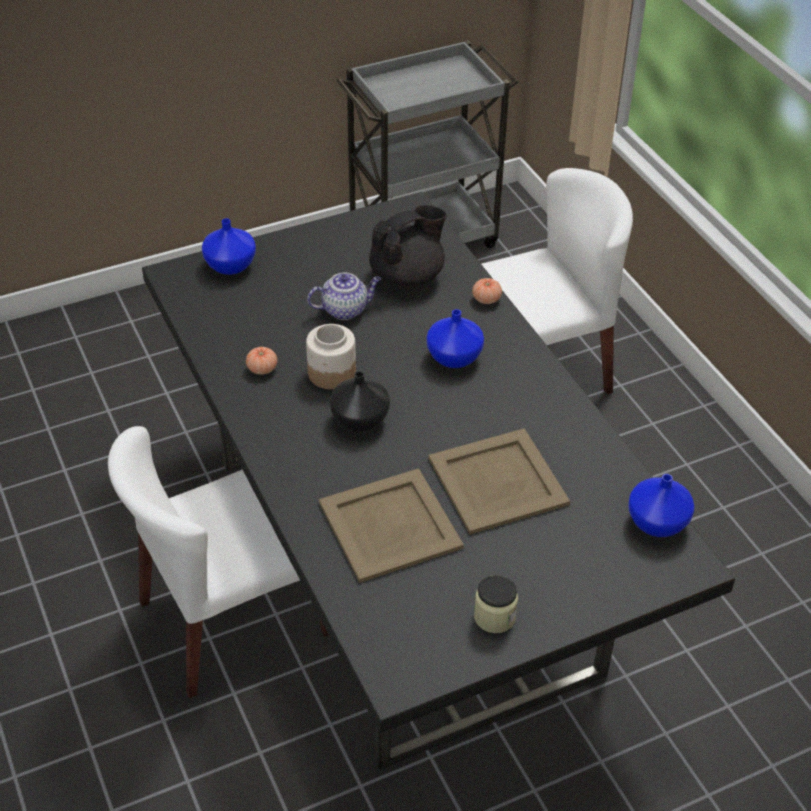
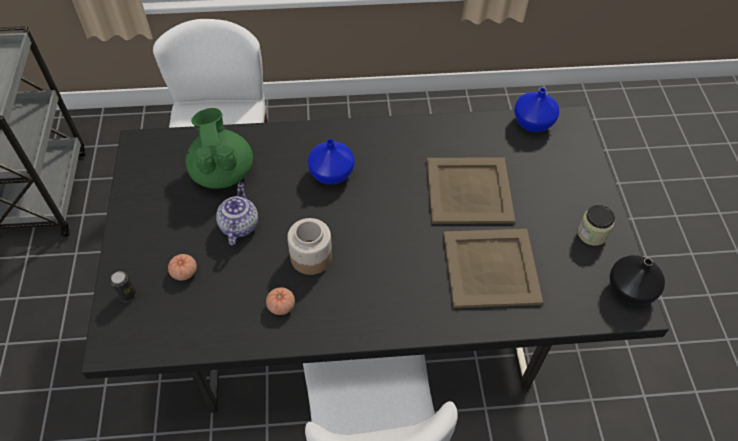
camera: 70 degrees left, 10 degrees up
(230, 265) = (127, 294): blue vase -> can
(361, 419) = (372, 253): black vase -> black vase (629, 289)
(408, 276) = (222, 172): black teapot -> green teapot
(486, 299) = (277, 134): tomato -> tomato (184, 272)

